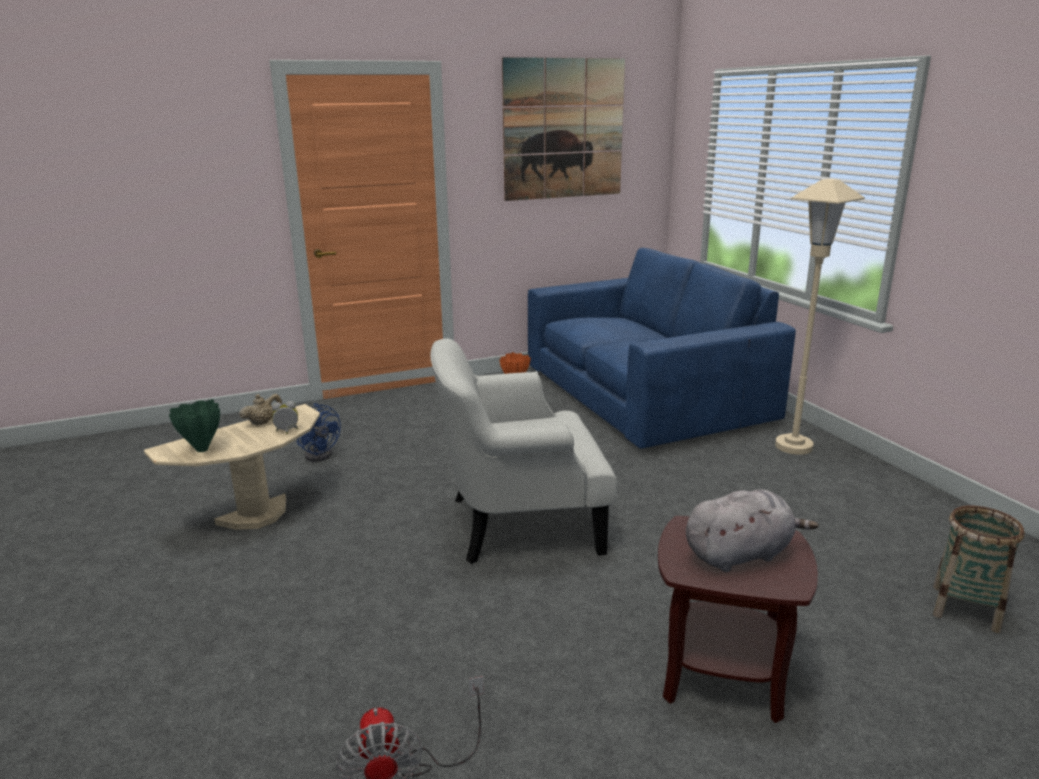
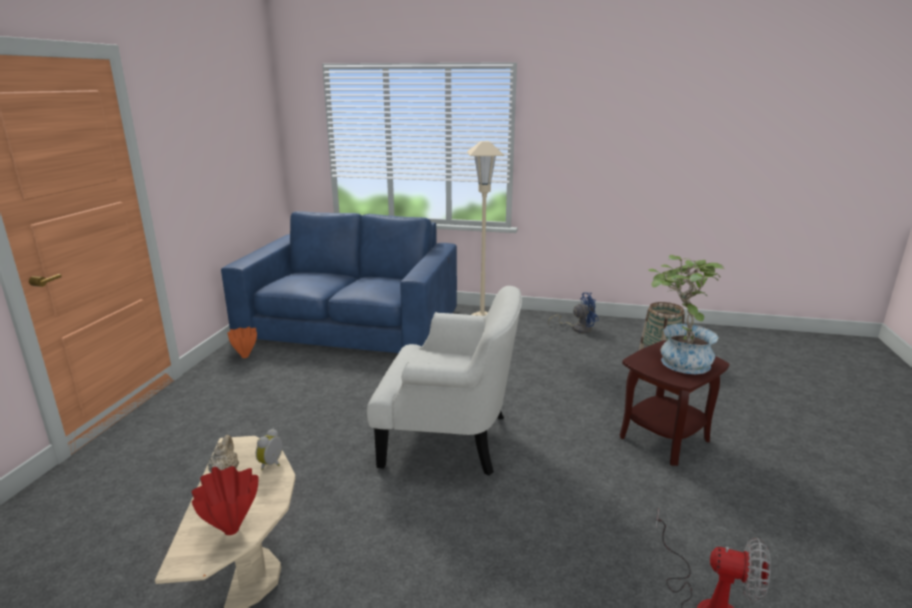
camera: 55 degrees left, 0 degrees up
(201, 450) = (232, 531): green vase -> red vase
(320, 453) = (188, 495): blue fan -> blue fan (577, 328)
(519, 522) = (449, 438): white armchair -> white armchair turned 105 degrees counterclockwise
(563, 129) = (217, 115): picture -> none
(740, 554) = (677, 361): grey plush toy -> potted plant

